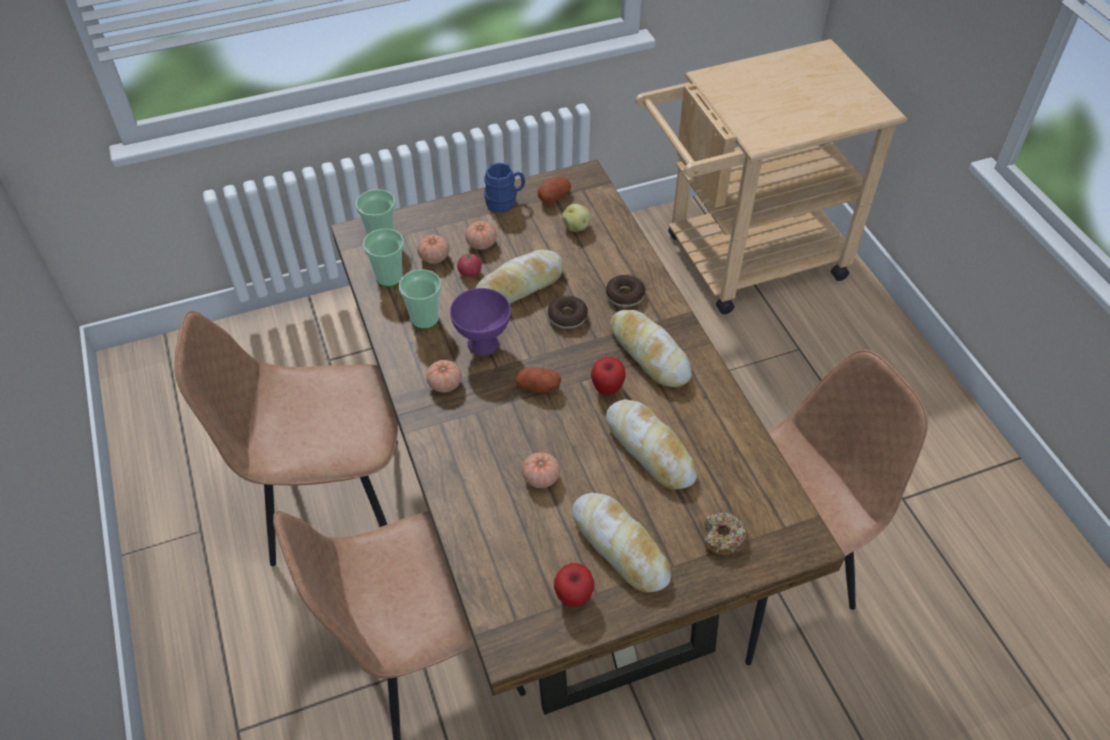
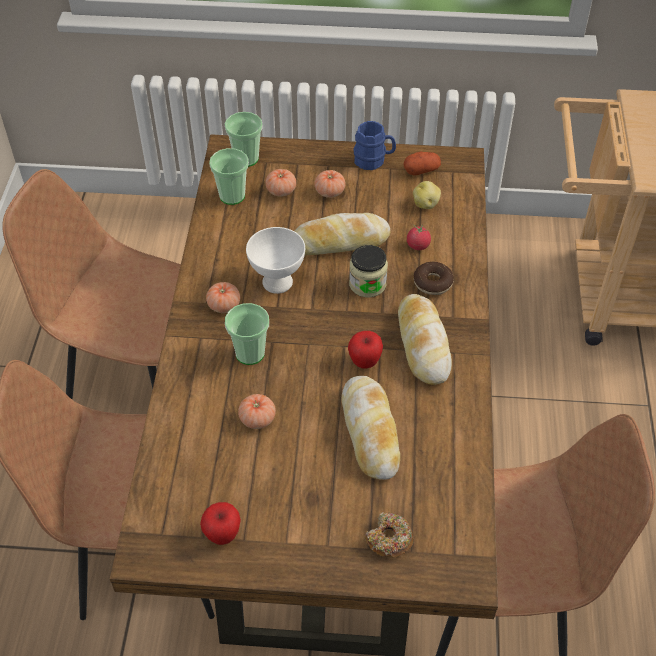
camera: 25 degrees right, 0 degrees up
(425, 319) = (240, 242): cup -> cup (250, 353)
(470, 272) = (304, 214): tomato -> tomato (418, 245)
(483, 345) = (277, 283): purple bowl -> white bowl
(538, 387) = (303, 337): potato -> none
(567, 317) = (367, 284): donut -> jar
(620, 547) = (290, 508): bread -> none

